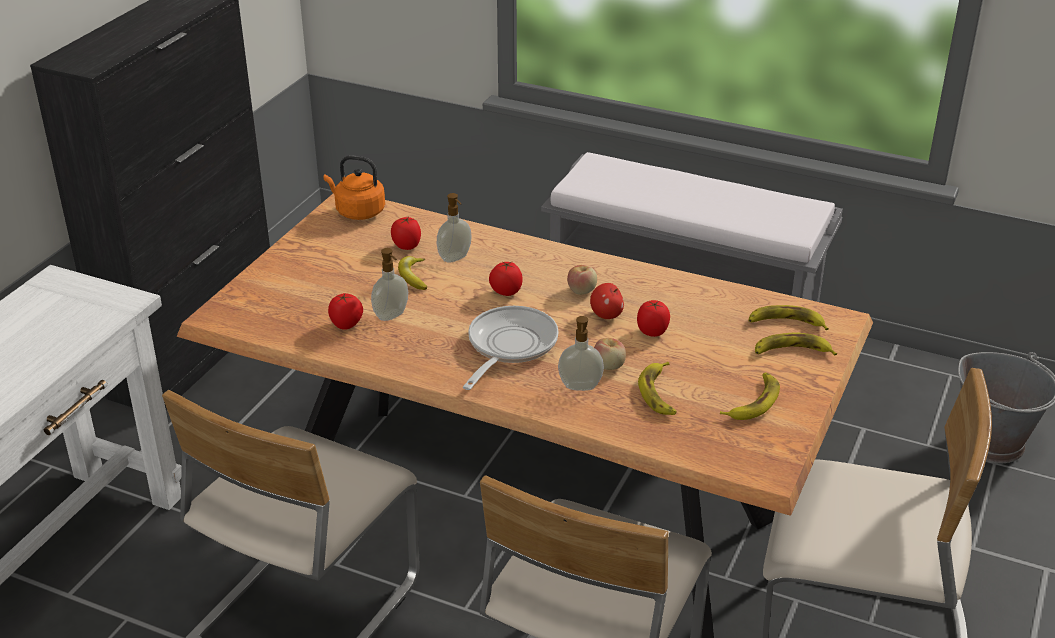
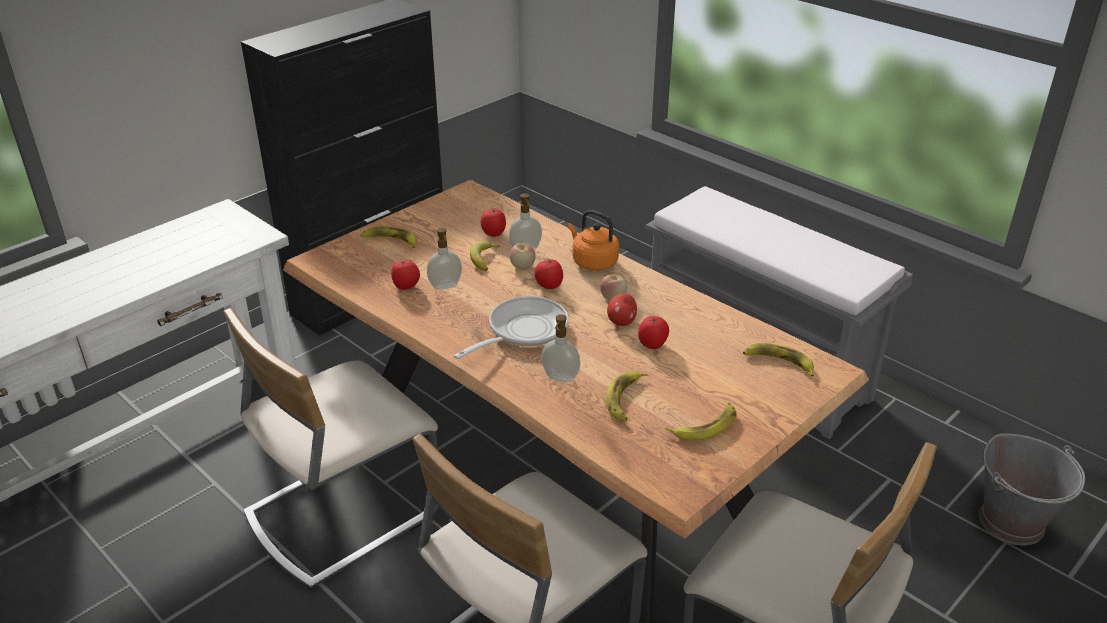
camera: 20 degrees right, 0 degrees up
(357, 211) = (473, 199): orange kettle -> orange kettle (592, 262)
(609, 366) = (596, 366): apple -> apple (522, 266)
(792, 351) = (769, 389): banana -> banana (390, 240)

